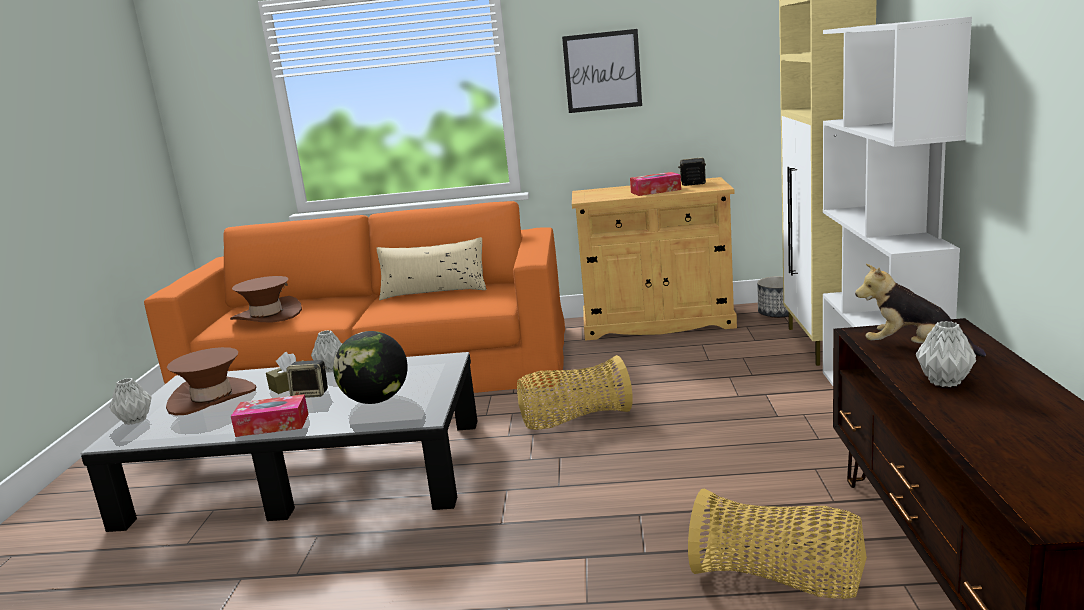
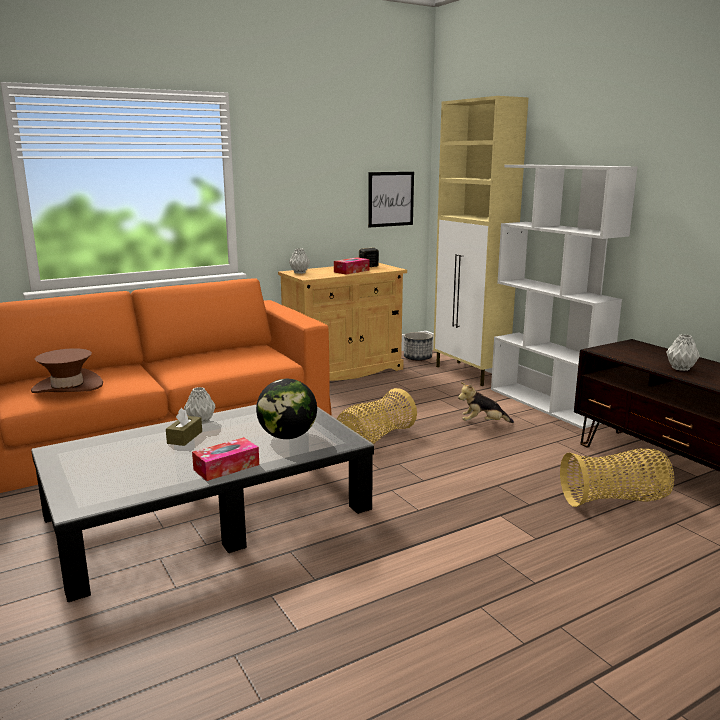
camera: 35 degrees left, 0 degrees up
(135, 420) = (65, 489): grey vase -> grey vase (299, 272)
(212, 398) = (119, 459): brown hat -> none
(311, 394) = (217, 441): speaker -> none
(434, 291) = (208, 355): beige pillow -> none
(602, 71) = (302, 179): picture -> picture (390, 199)
(914, 351) = (640, 356): plush toy -> plush toy (483, 423)

